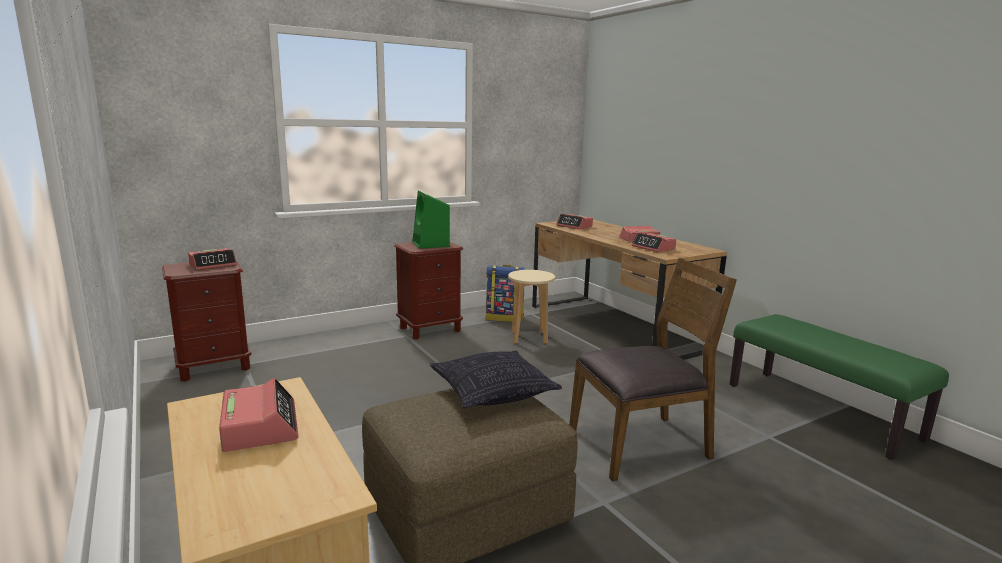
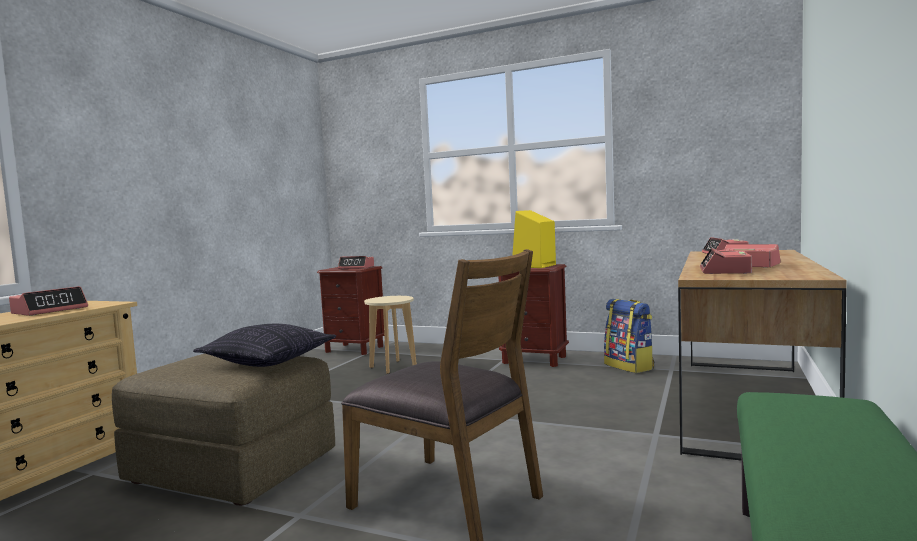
camera: 55 degrees right, 10 degrees down
(431, 244) = (533, 266): green speaker -> yellow speaker
(529, 338) = (605, 387): beige stool -> beige stool (393, 367)

